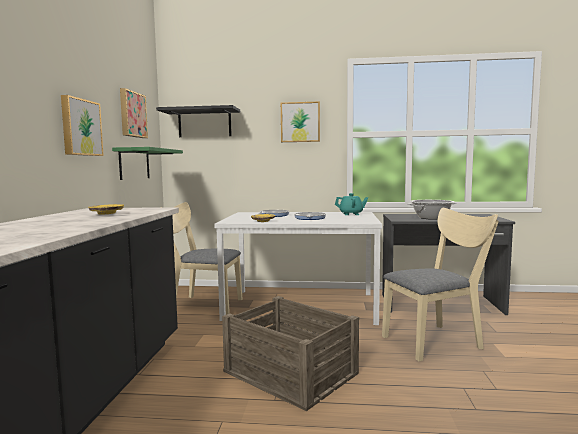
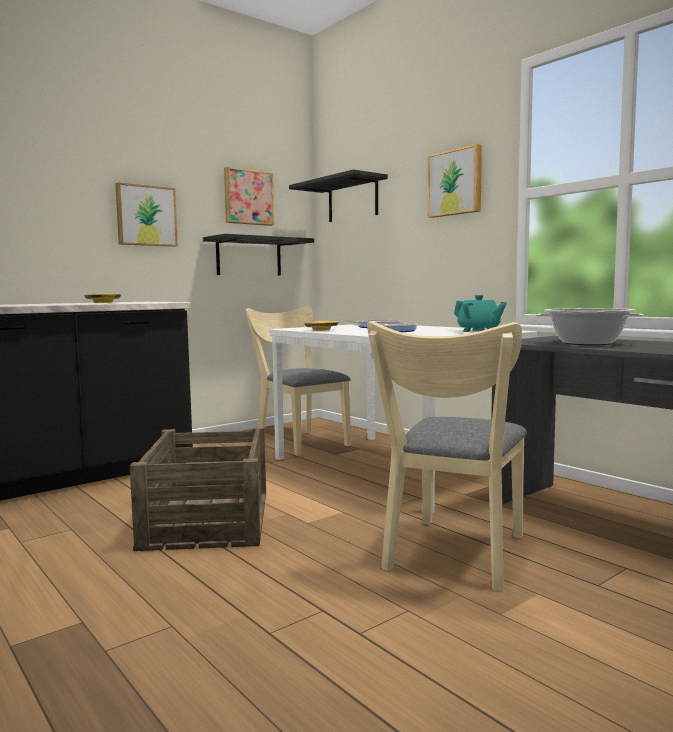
camera: 45 degrees right, 0 degrees up
(134, 164) = (249, 257): green shelf -> black shelf
(437, 341) = (453, 556): beige chair -> beige chair turned 90 degrees clockwise

